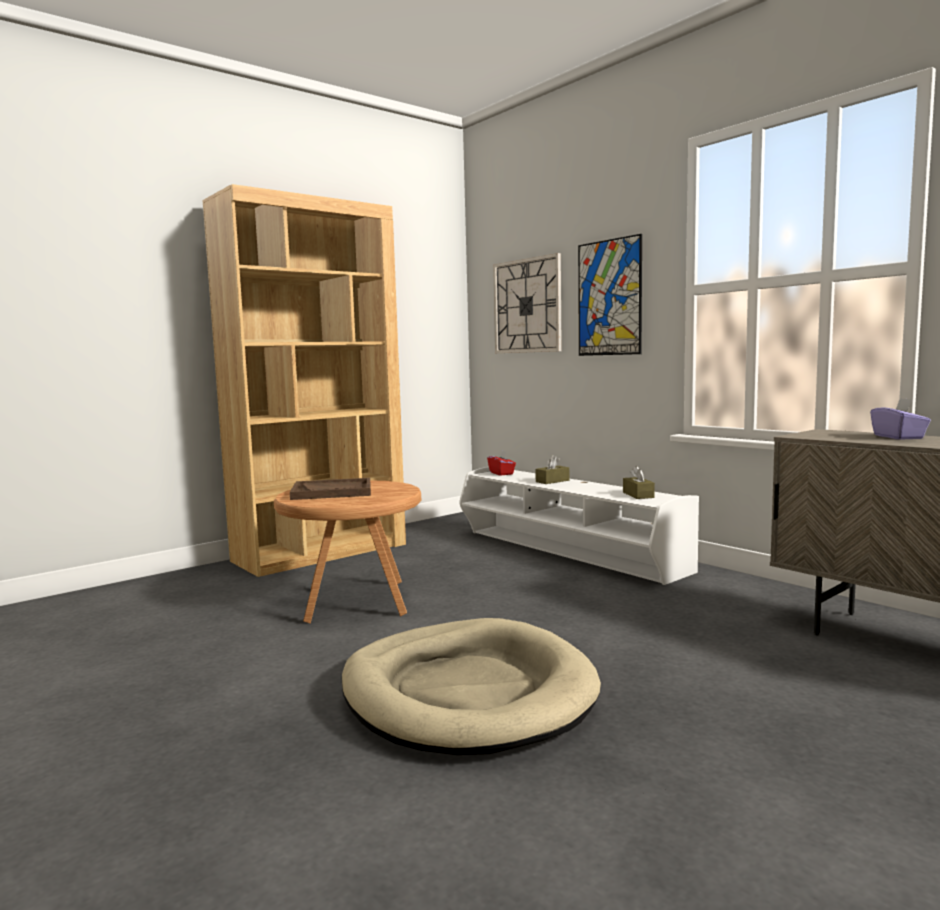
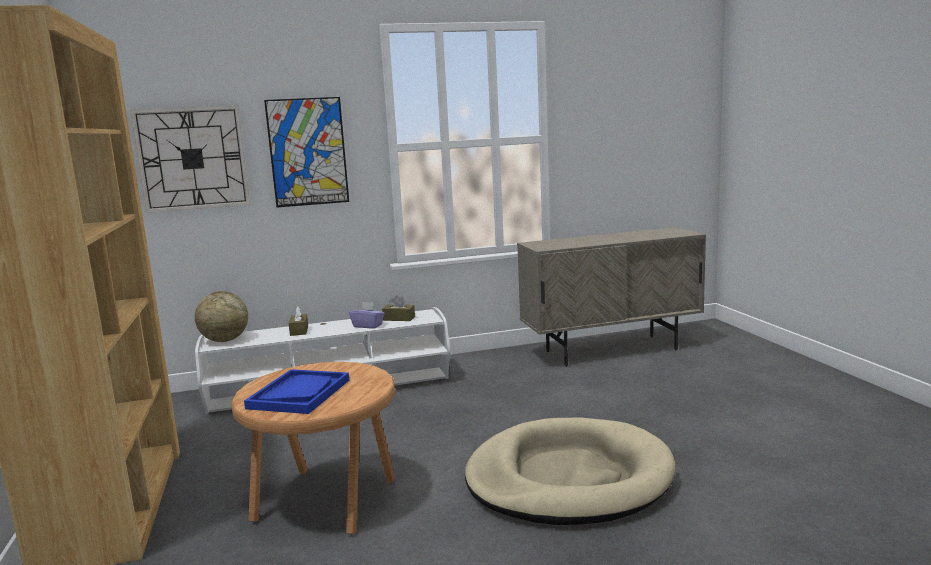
camera: 65 degrees left, 5 degrees up
(332, 492) = (299, 394): brown tray -> blue tray
(501, 473) = (224, 340): red tissue box -> globe
(898, 437) = (577, 240): purple tissue box -> purple tissue box (368, 326)

